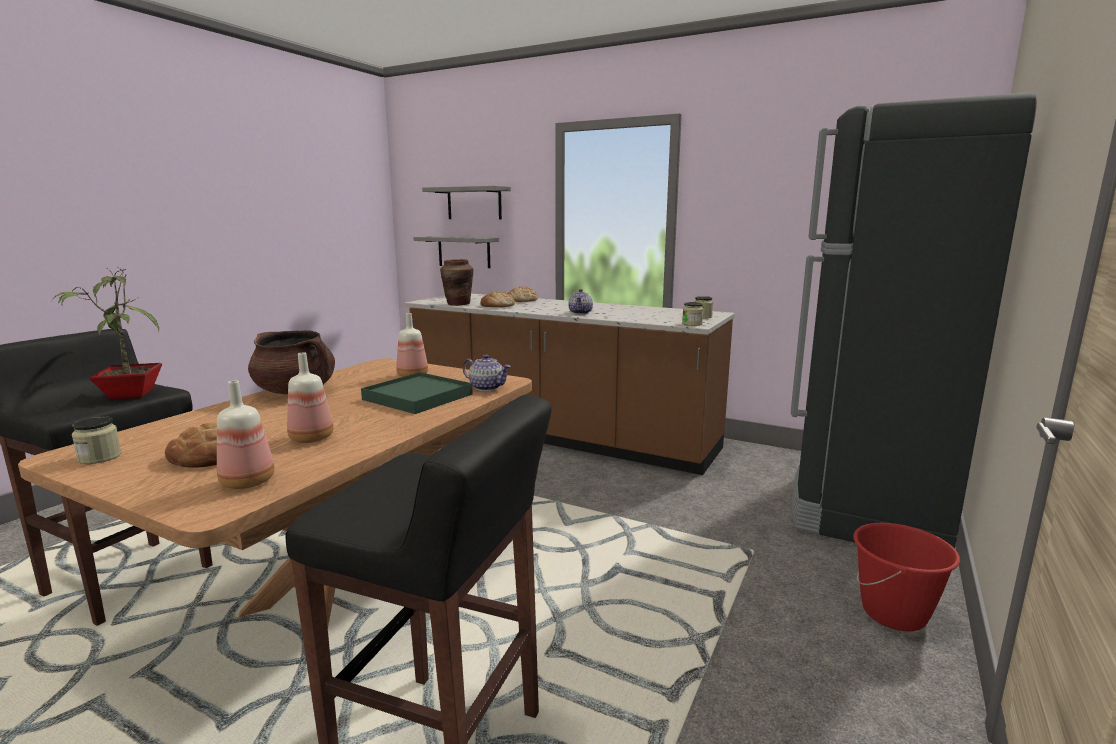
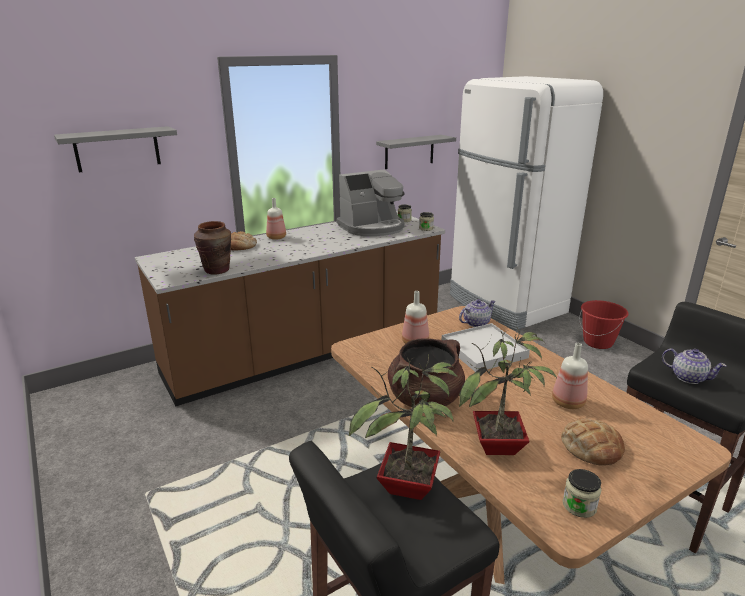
camera: 60 degrees left, 10 degrees up
(208, 421) = (498, 448): none -> potted plant
(248, 481) = (652, 433): bottle -> bottle (276, 237)
(418, 397) = (484, 350): green tray -> white tray
(464, 252) = (109, 208): grey shelf -> grey shelf (409, 152)
(497, 305) = (254, 258): bread -> none
(580, 313) = (338, 242): teapot -> teapot (688, 377)
(650, 313) = (372, 227): none -> coffee machine
(868, 508) = (505, 304): black fridge -> white fridge

